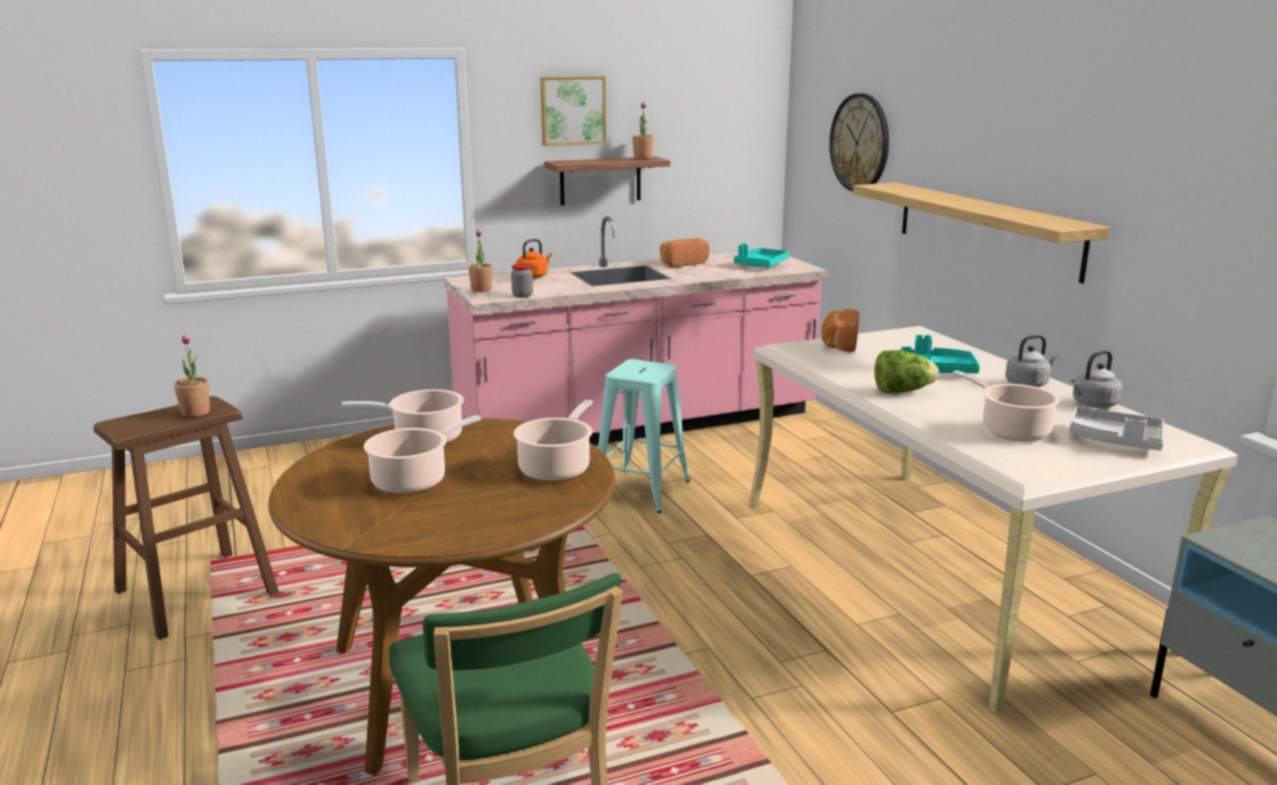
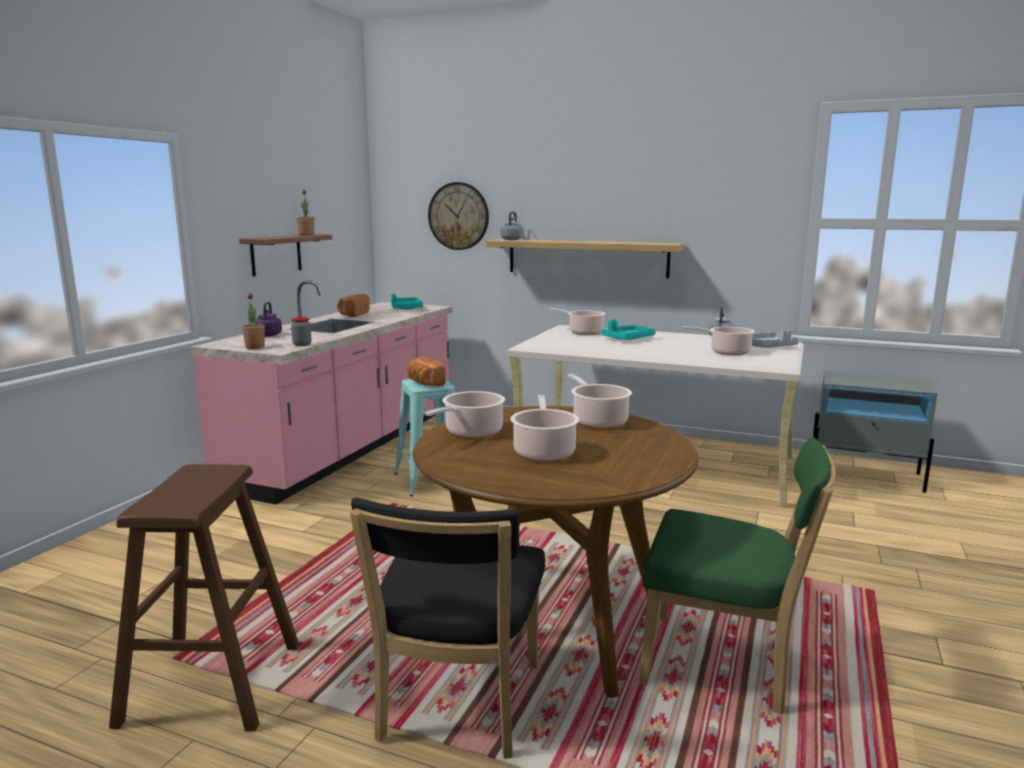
camera: 45 degrees left, 5 degrees down
(195, 412) = (211, 478): potted plant -> none
(271, 703) = (457, 707): none -> black chair
(533, 276) = (269, 335): orange kettle -> purple kettle
(572, 110) = (254, 195): picture -> none
(838, 344) = (550, 338): bread -> bread (424, 383)
(902, 392) = (642, 349): lettuce -> none
(910, 346) = (583, 332): none -> cooking pot
(1028, 384) = (676, 336): grey kettle -> grey kettle (512, 239)

